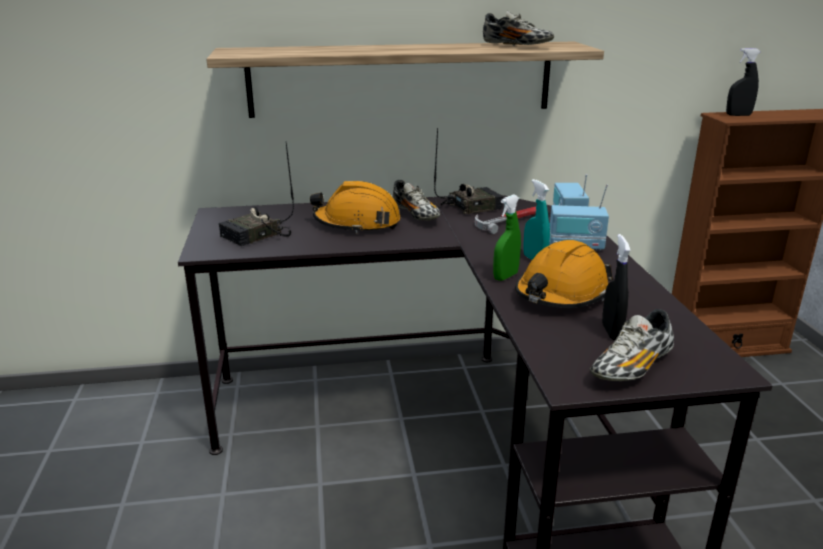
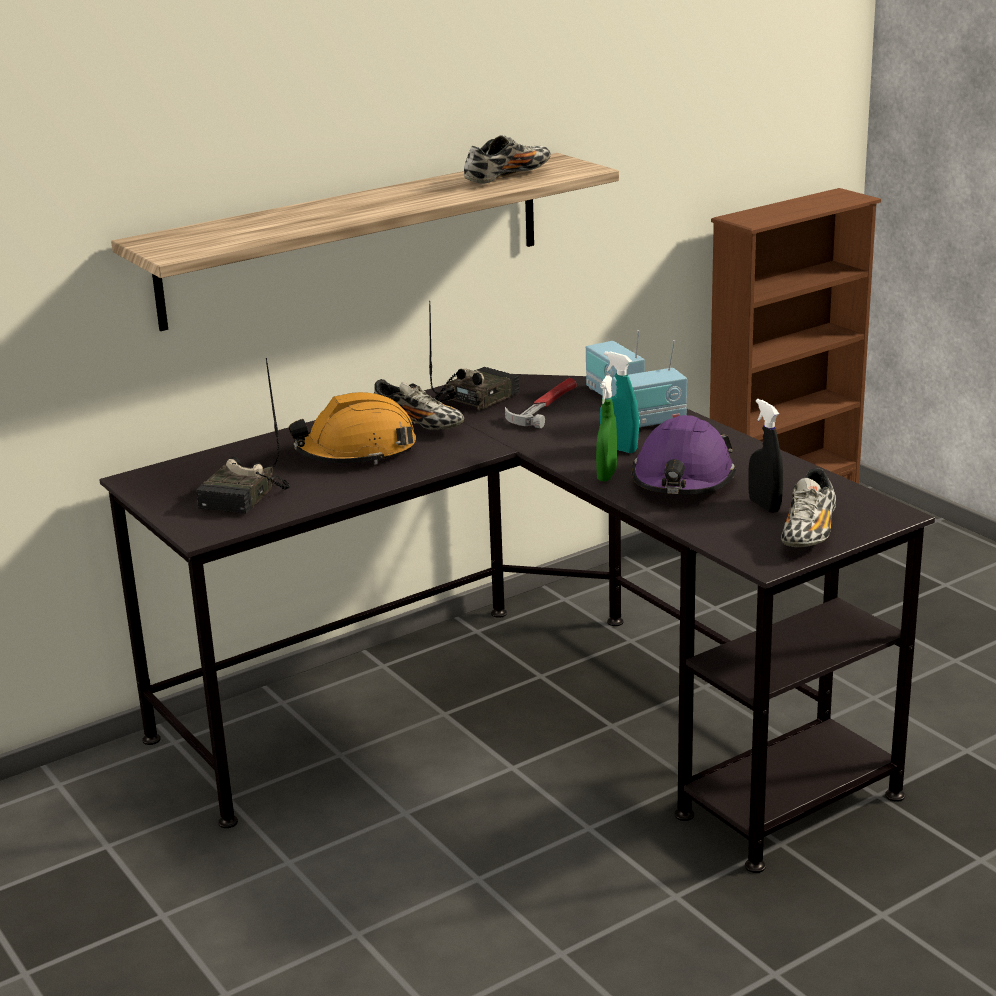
camera: 25 degrees left, 0 degrees up
(517, 46) = (507, 177): shoe -> shoe turned 60 degrees counterclockwise
(561, 294) = (683, 480): orange hard hat -> purple hard hat
(738, 115) = (757, 215): black spray bottle -> none

